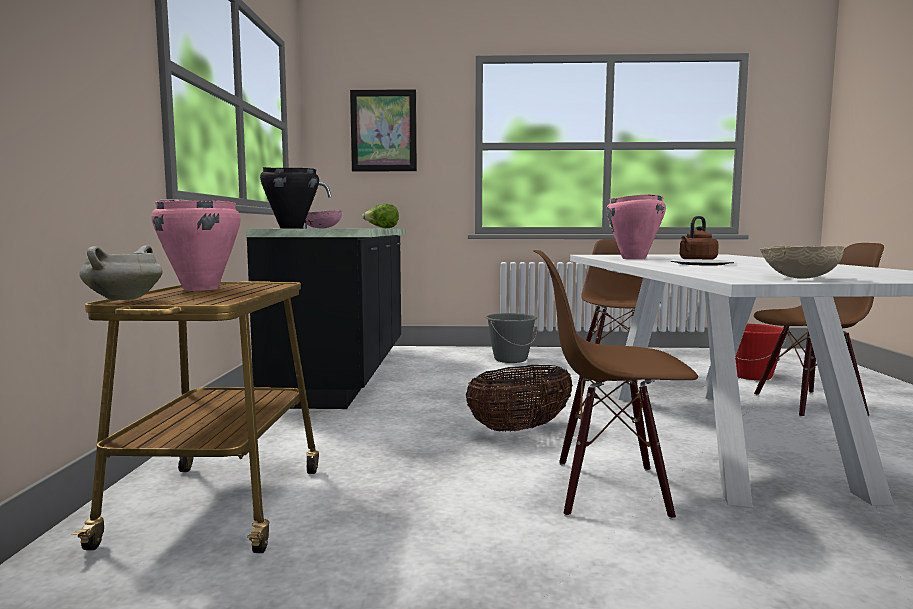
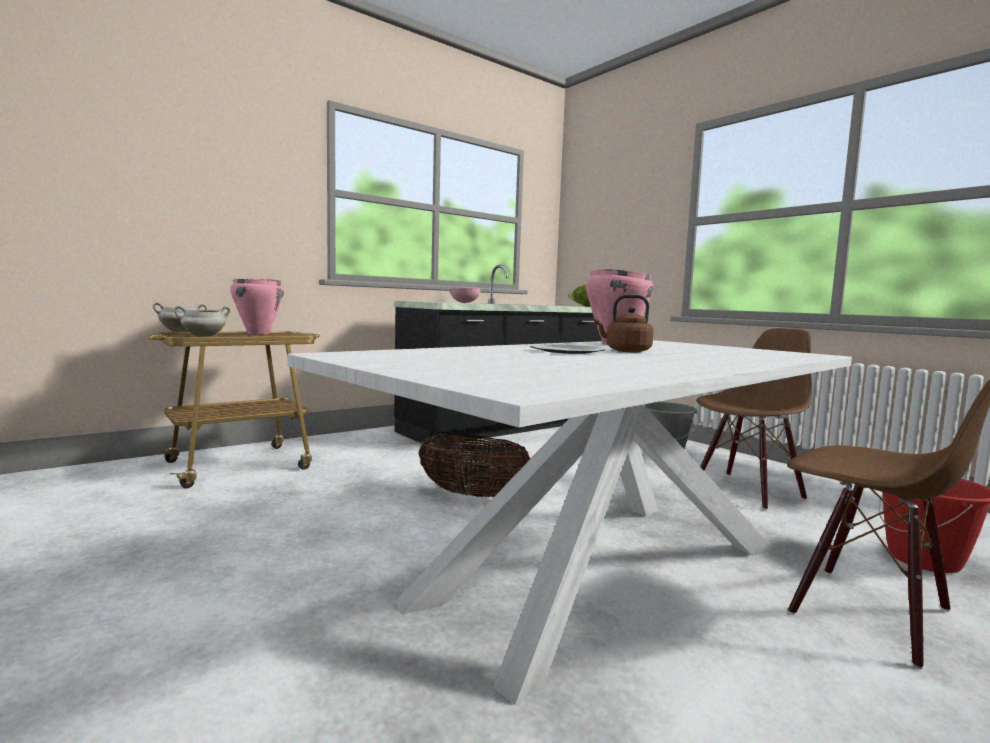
camera: 50 degrees right, 0 degrees up
(216, 300) = (203, 336): none -> white cooking pot
(291, 228) = (421, 301): black cooking pot -> none
(383, 131) = (612, 215): picture -> none
(609, 489) = (374, 548): brown chair -> none
(797, 278) = (387, 360): beige bowl -> none

